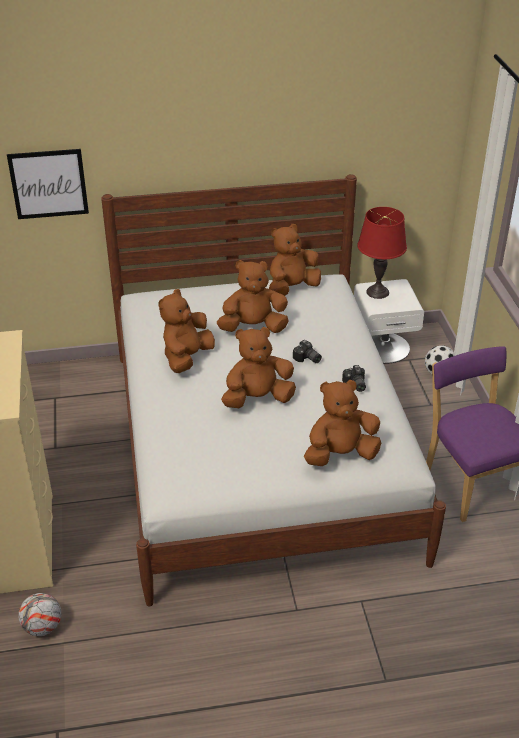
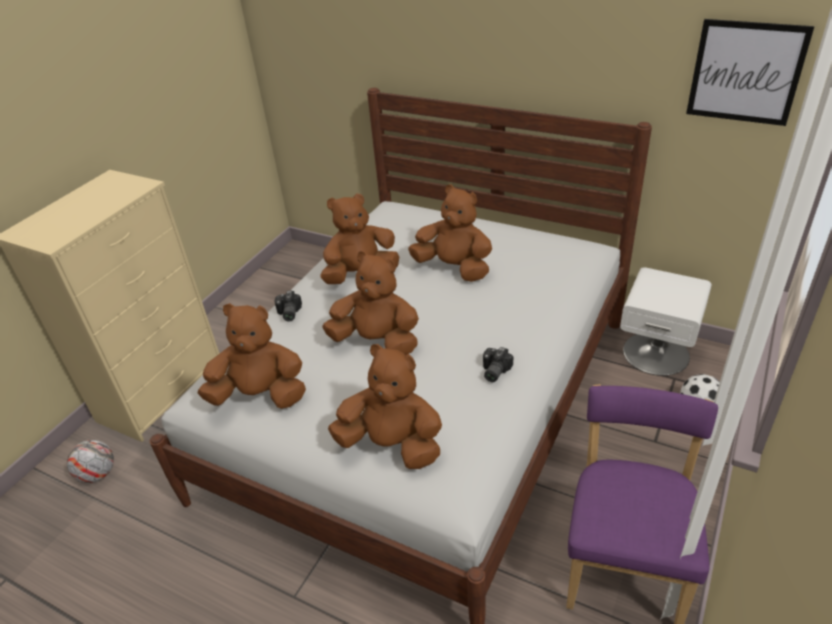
camera: 40 degrees right, 0 degrees up
(48, 184) = (328, 66): picture -> picture (745, 72)
(292, 288) = (538, 243): brown plush toy -> brown plush toy (260, 395)
(307, 359) = (472, 321): camera -> camera (288, 313)
(377, 292) = (658, 284): red table lamp -> none

